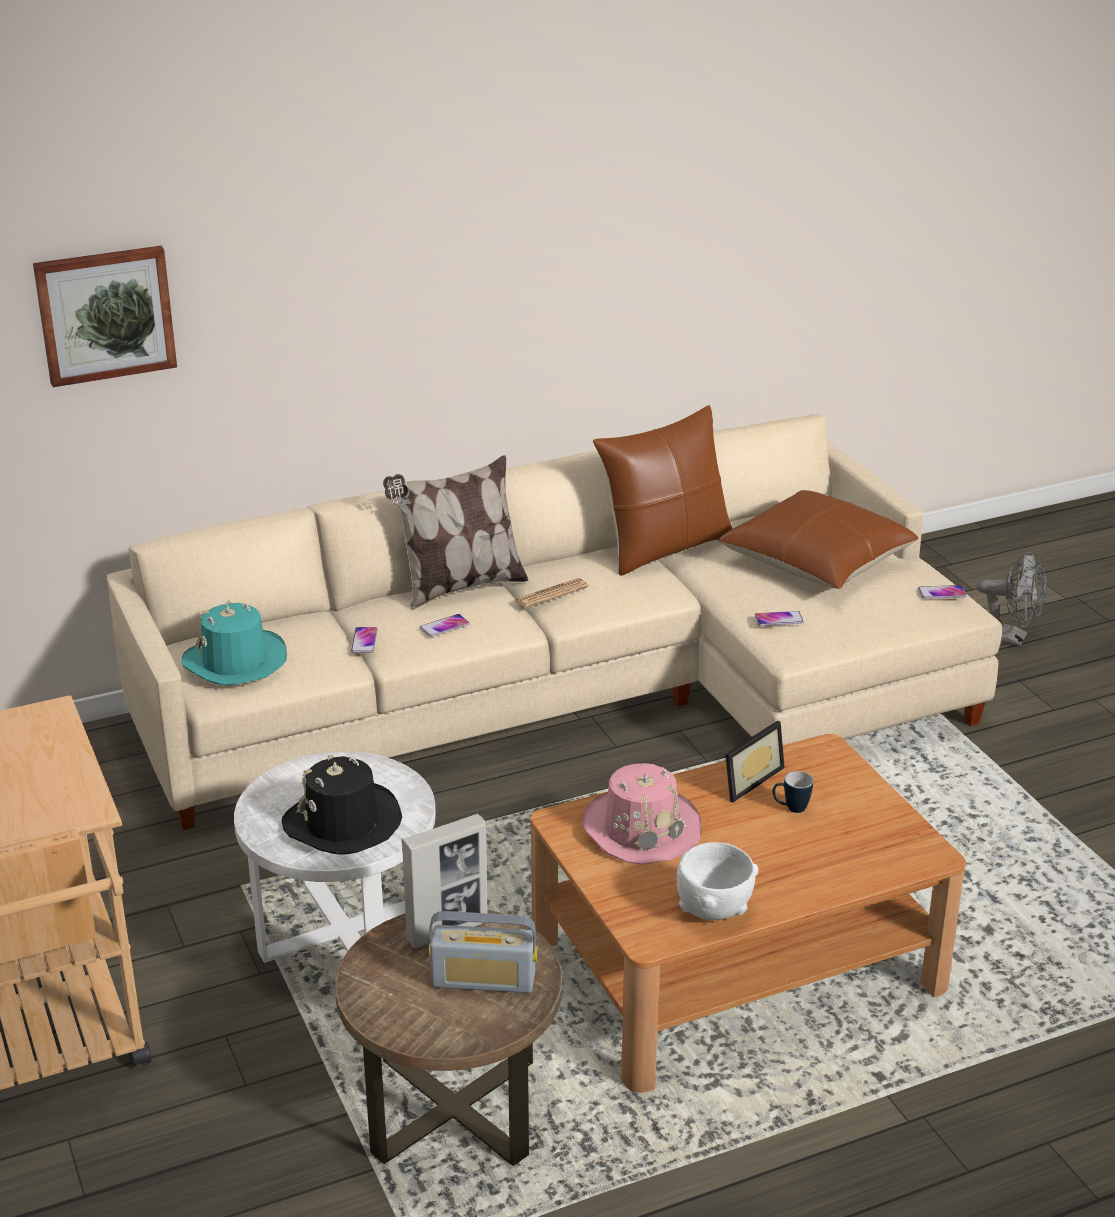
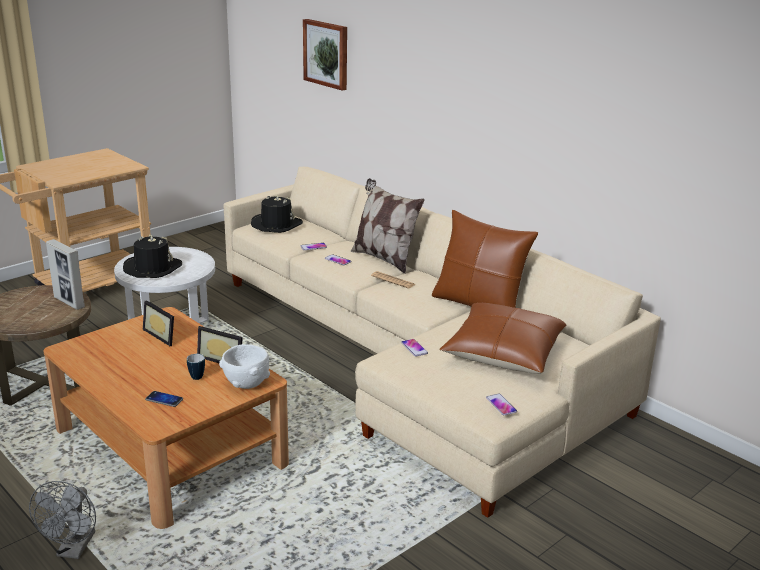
camera: 70 degrees right, 5 degrees down
(235, 661) = (276, 225): turquoise hat -> black hat
(484, 980) = (31, 315): radio -> none
(641, 828) = (163, 335): pink hat -> picture frame
(713, 909) = (91, 363): white bowl -> white bowl (246, 383)
(855, 843) = (164, 399): none -> phone
(1010, 638) = (630, 524): grey fan -> grey fan (73, 549)

